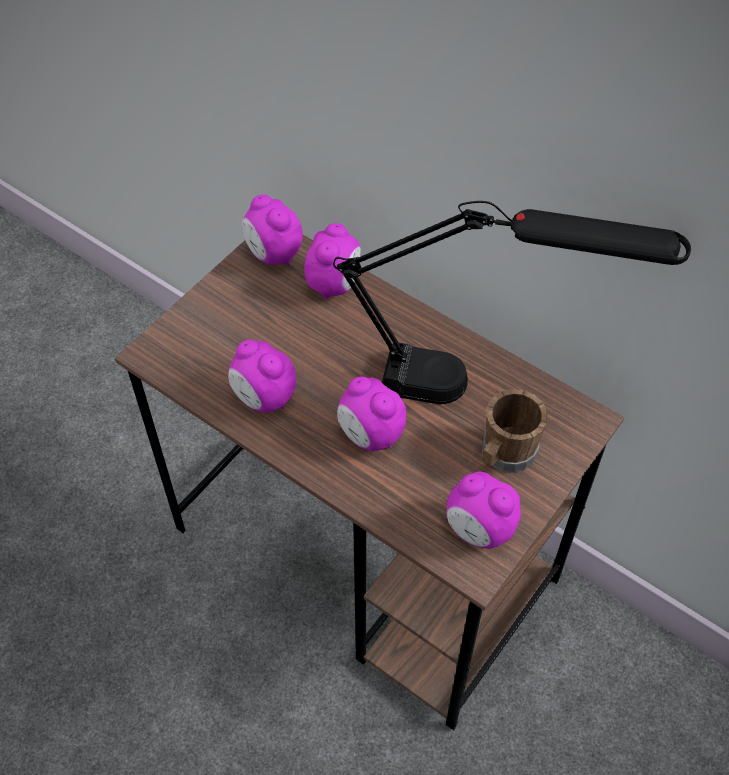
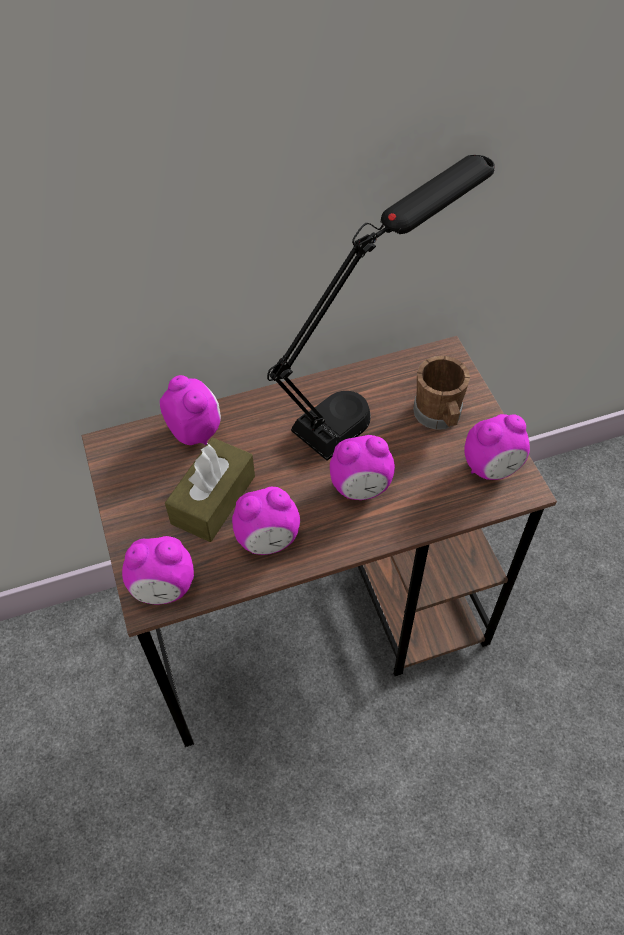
camera: 55 degrees left, 0 degrees up
(273, 254) = (125, 454): alarm clock -> alarm clock (163, 588)
(275, 337) = (213, 499): none -> brown tissue box

